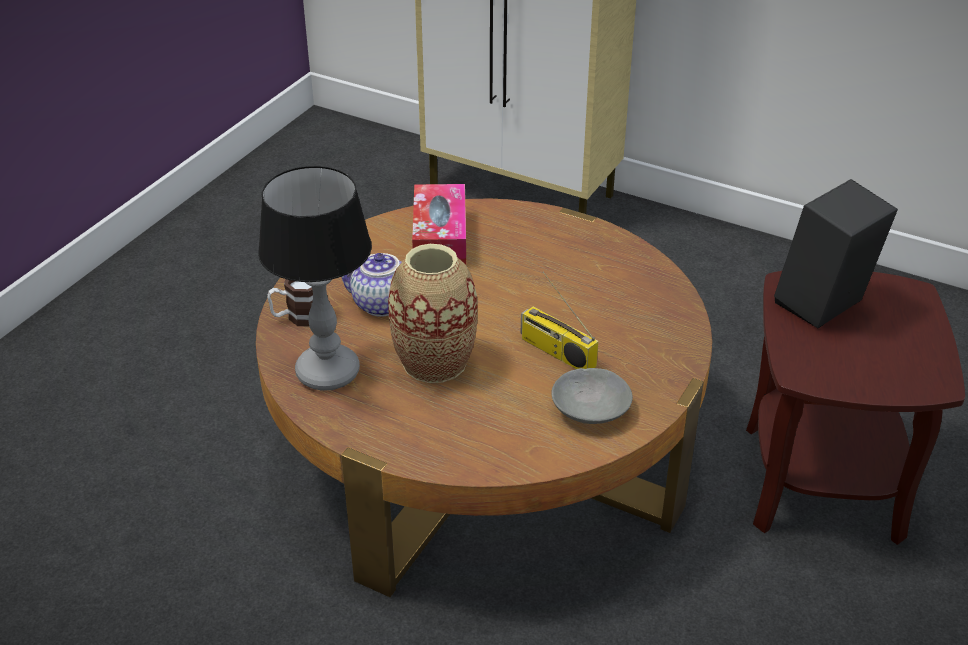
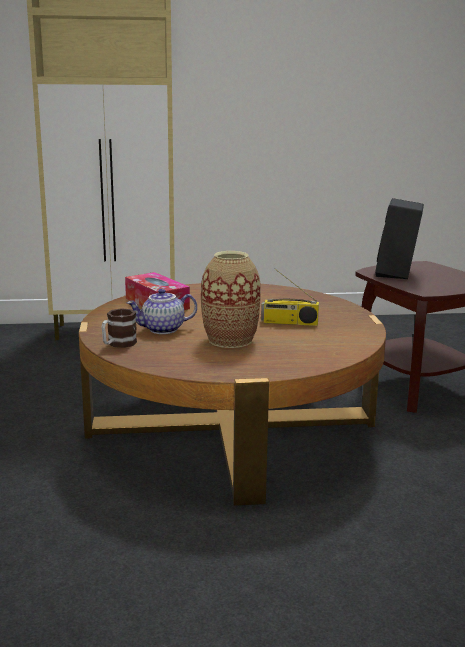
camera: 35 degrees left, 20 degrees down
(329, 372) = (174, 357): table lamp -> none
(591, 408) = (339, 334): grey bowl -> none

